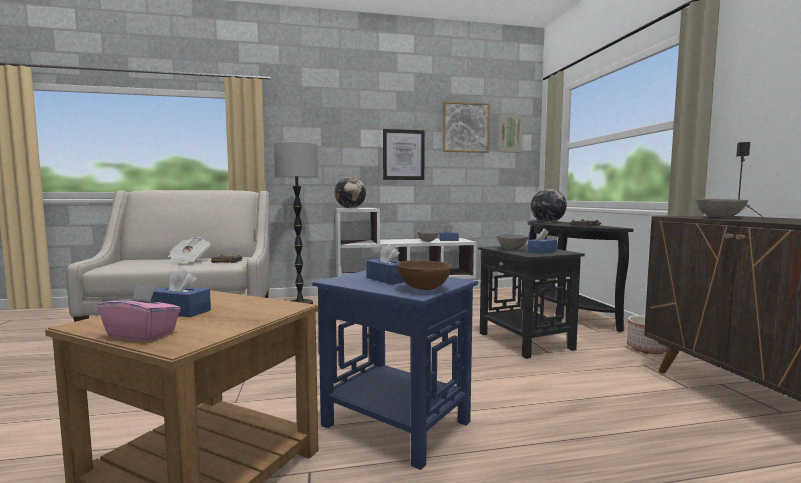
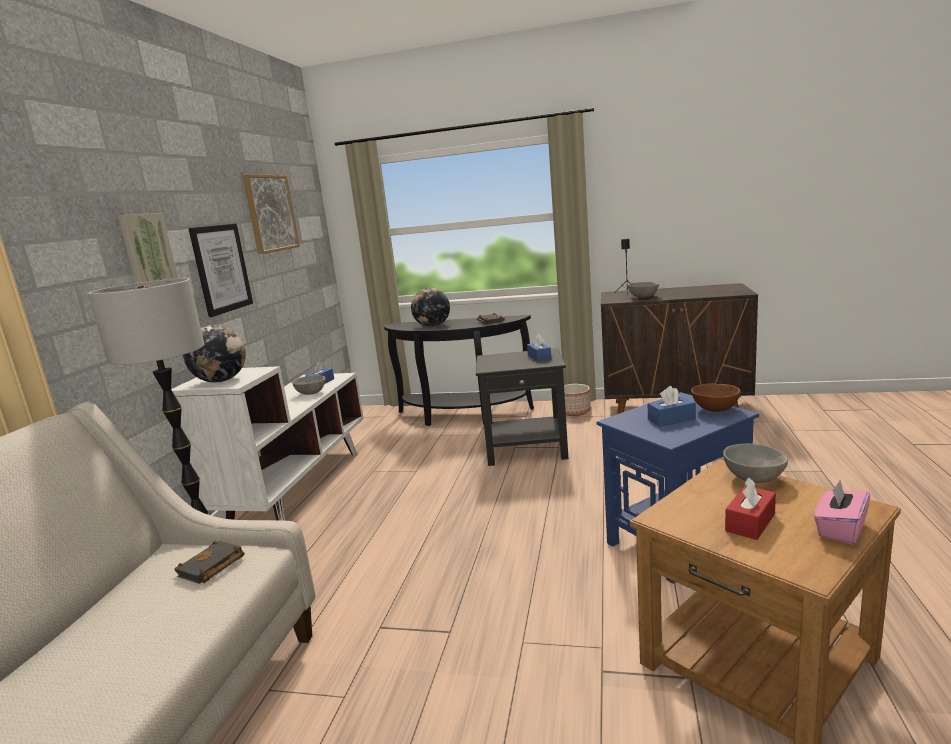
camera: 65 degrees left, 10 degrees up
(180, 311) = (750, 522): blue tissue box -> red tissue box
(187, 262) = (139, 622): newspaper -> none
(509, 134) = (306, 217): picture -> picture (147, 253)
(512, 249) = (513, 364): grey bowl -> grey bowl (753, 478)

